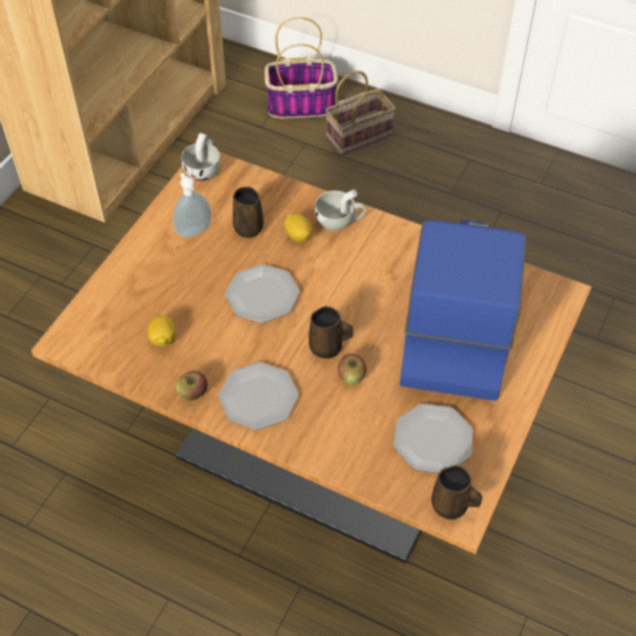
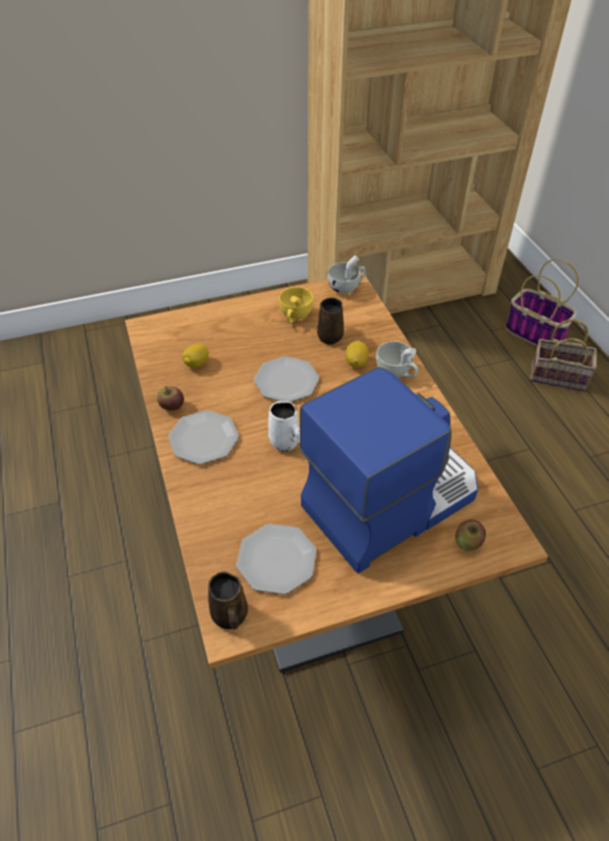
camera: 45 degrees right, 5 degrees down
(193, 230) = (294, 316): soap dispenser -> yellow cup
(327, 348) = (285, 443): brown mug -> white mug
(351, 376) = (277, 473): apple -> apple (467, 542)

